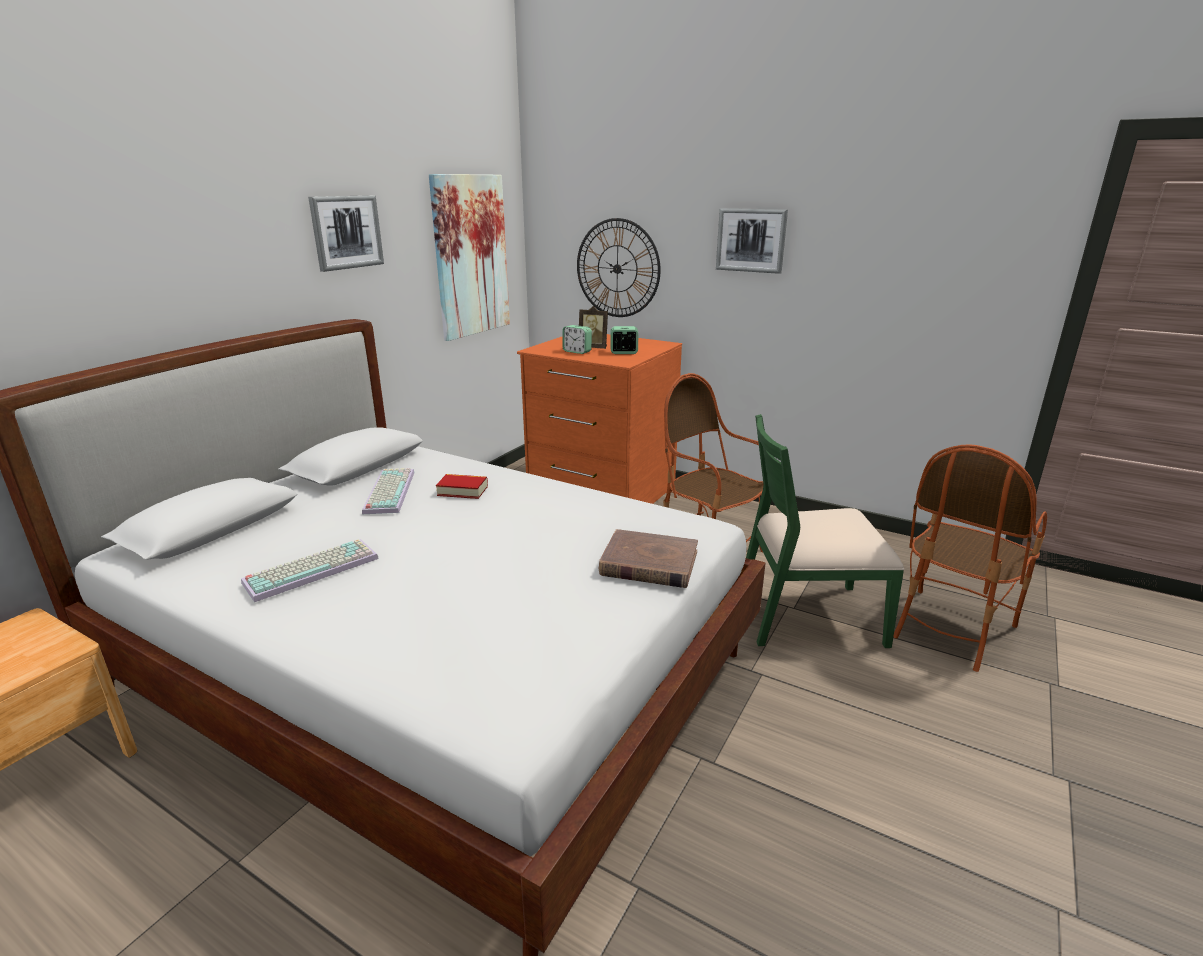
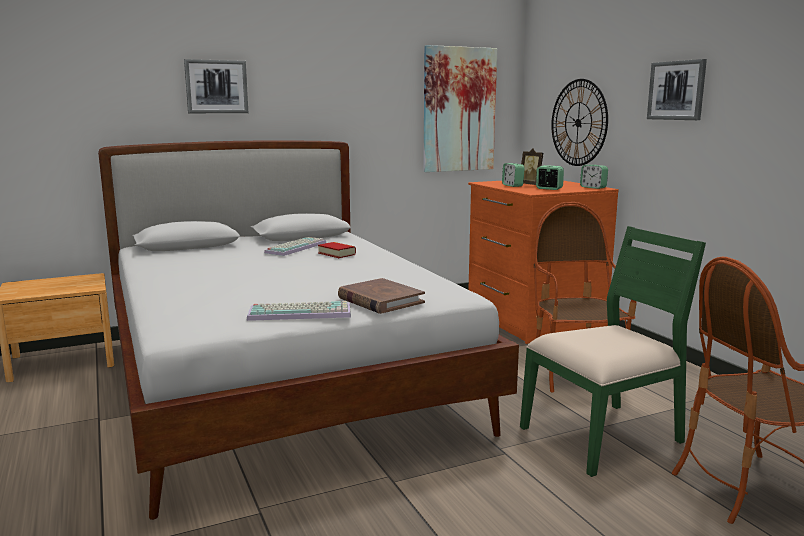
camera: 35 degrees right, 10 degrees down
(313, 569) = (200, 265): keyboard -> keyboard (301, 312)
(346, 232) = (346, 82): picture -> picture (216, 87)
(657, 344) = (593, 187): none -> alarm clock
(807, 616) = (603, 435): green chair -> green chair turned 120 degrees clockwise

